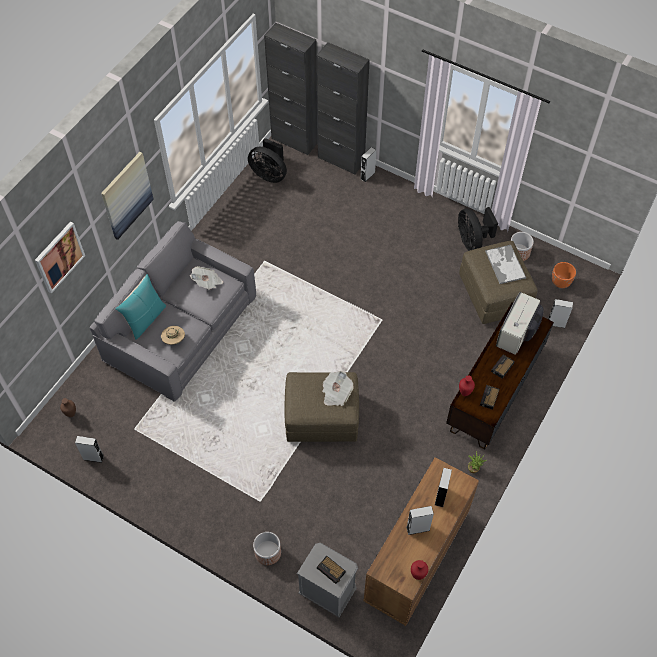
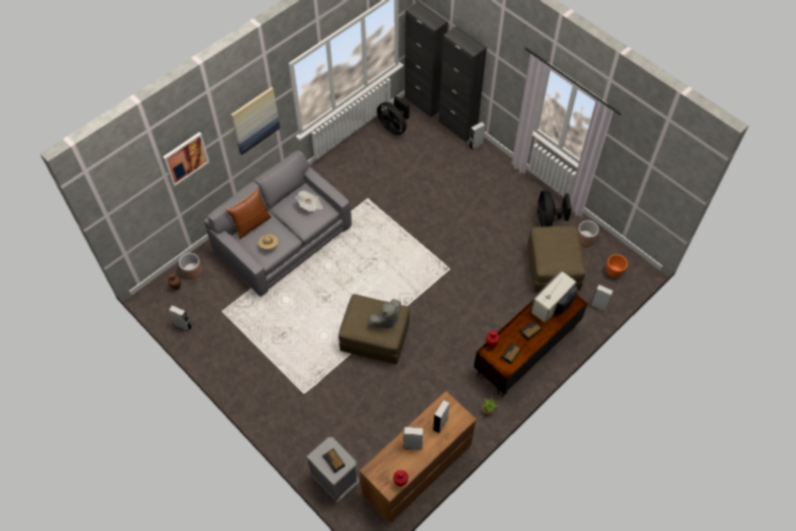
camera: 15 degrees right, 0 degrees up
(145, 319) = (251, 224): turquoise pillow -> brown pillow
(268, 552) = (297, 436): planter -> planter (192, 271)
(336, 393) = (386, 320): newspaper -> grey plush toy
(505, 264) = (563, 245): tray -> none

